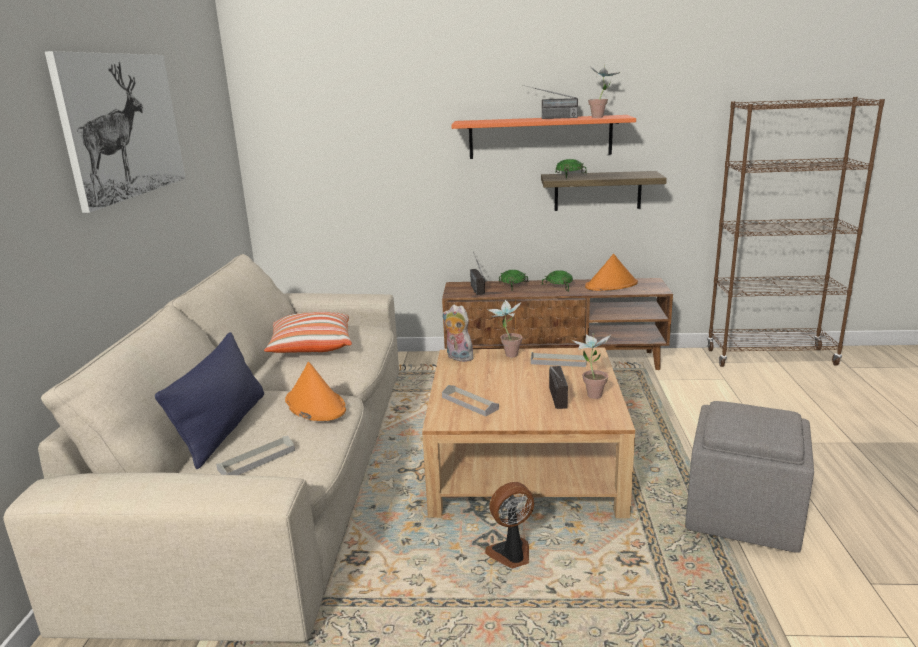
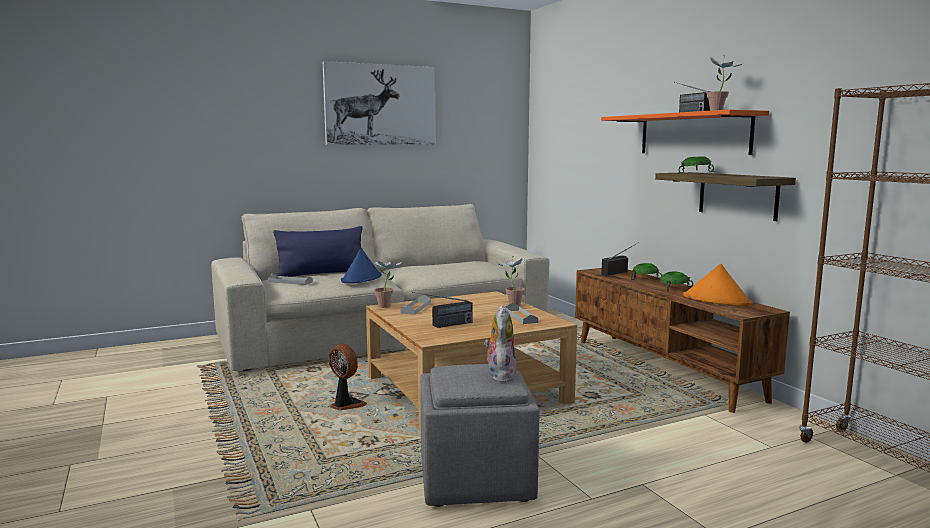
camera: 60 degrees right, 10 degrees down
(311, 347) = (442, 266): pillow -> none
(315, 405) = (361, 279): orange hat -> blue hat
(458, 358) = (487, 296): plush toy -> plush toy (500, 375)
(591, 393) = (472, 330): potted plant -> potted plant (387, 305)

